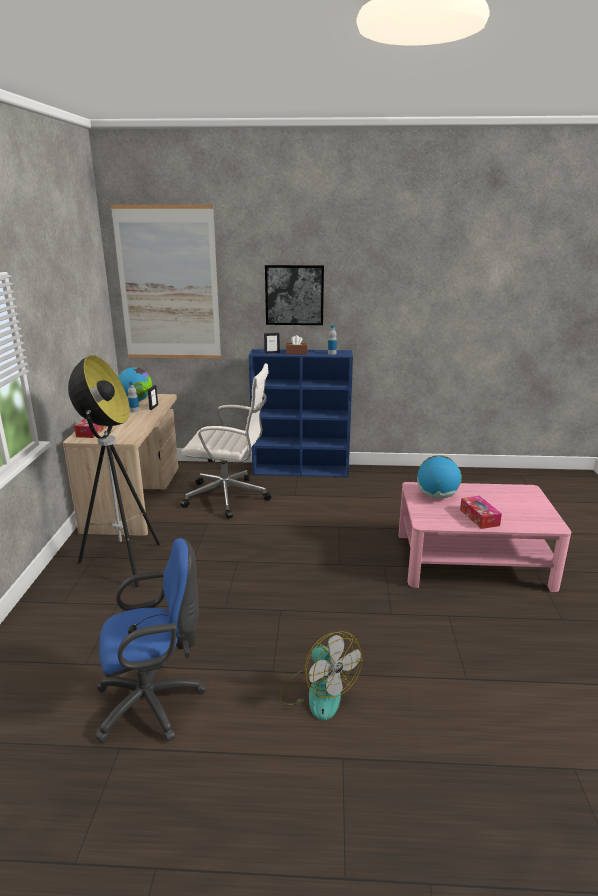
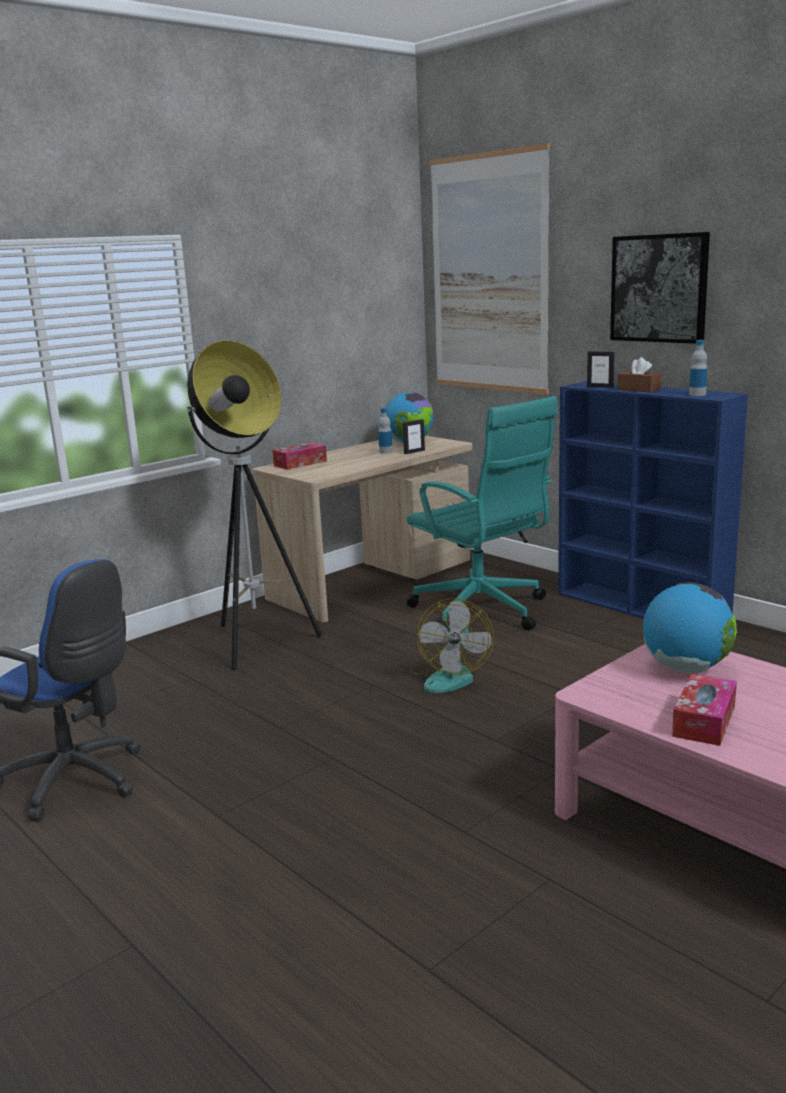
camera: 45 degrees right, 5 degrees down
(229, 497) = (482, 612): white office chair -> turquoise office chair
(317, 692) = (223, 864): fan -> fan (450, 676)

